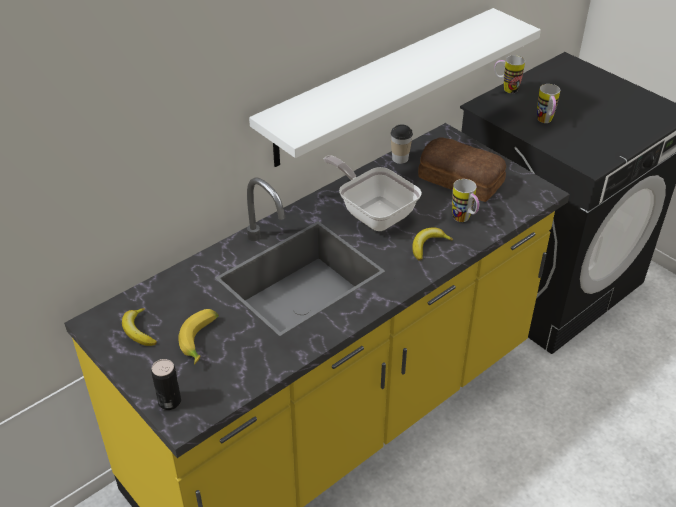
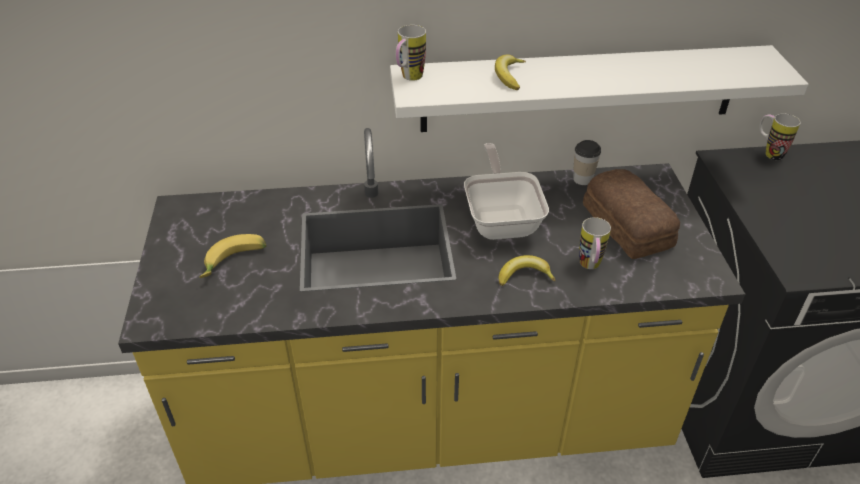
camera: 35 degrees right, 0 degrees up
(138, 331) = (198, 229): banana -> banana (508, 76)
(169, 402) = (157, 300): can -> none
(545, 122) = (784, 204): mug -> mug (409, 78)

